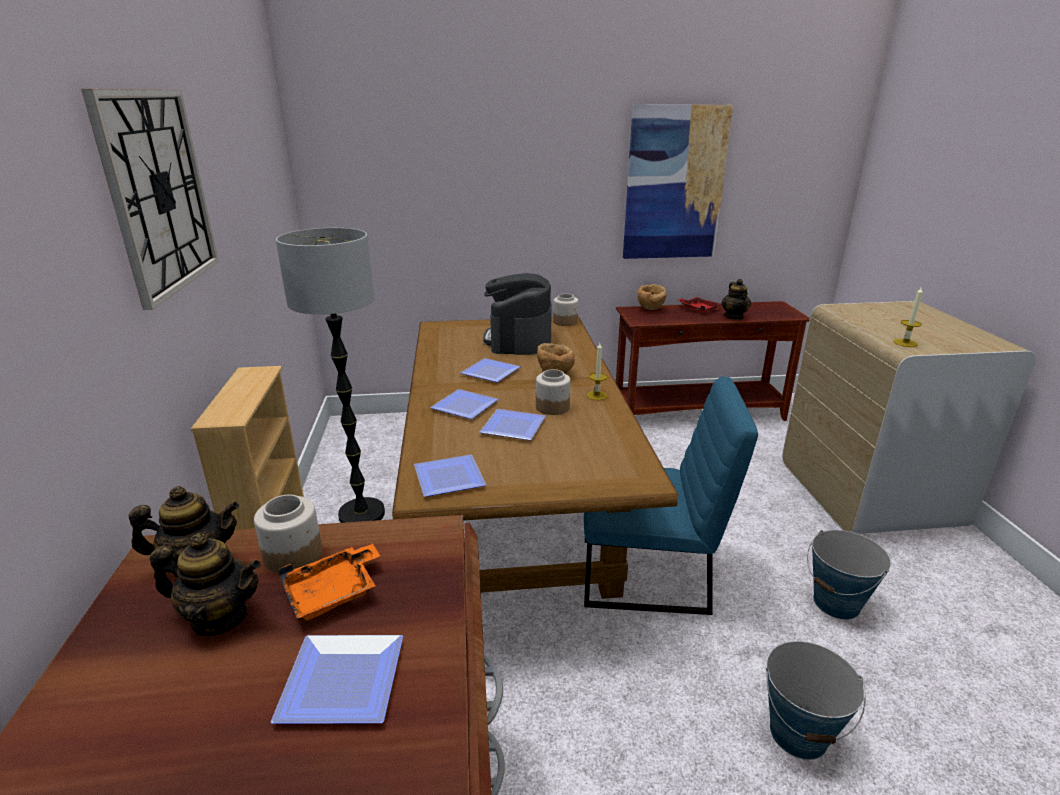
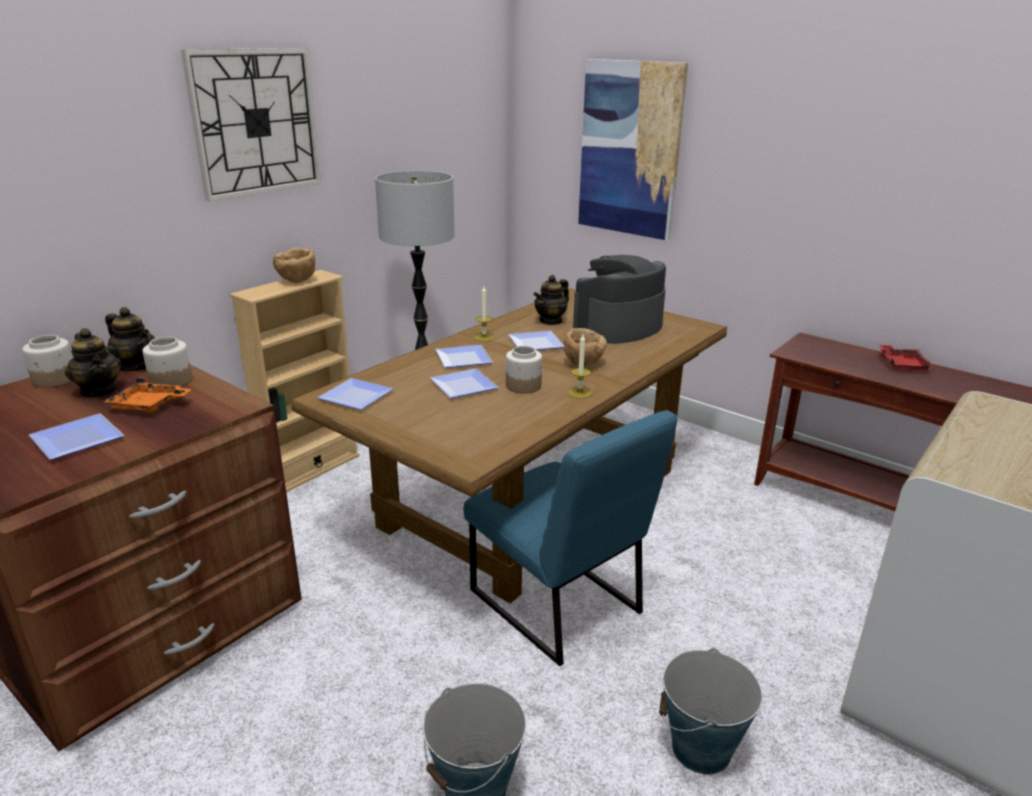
camera: 45 degrees right, 0 degrees up
(565, 322) = (699, 327): jar -> jar (55, 380)
(650, 309) = (836, 346): brown bowl -> brown bowl (297, 282)
(674, 184) = (907, 185): picture -> picture (630, 149)
(734, 317) = (933, 387): teapot -> teapot (551, 321)
(905, 343) = (963, 465): candle -> candle (484, 337)

